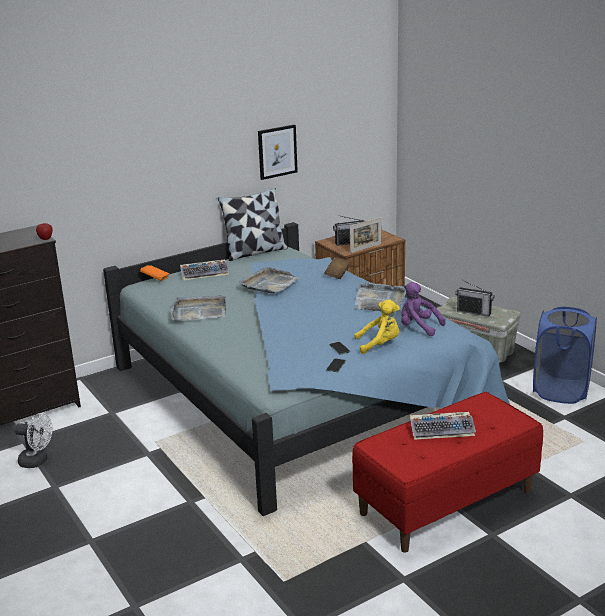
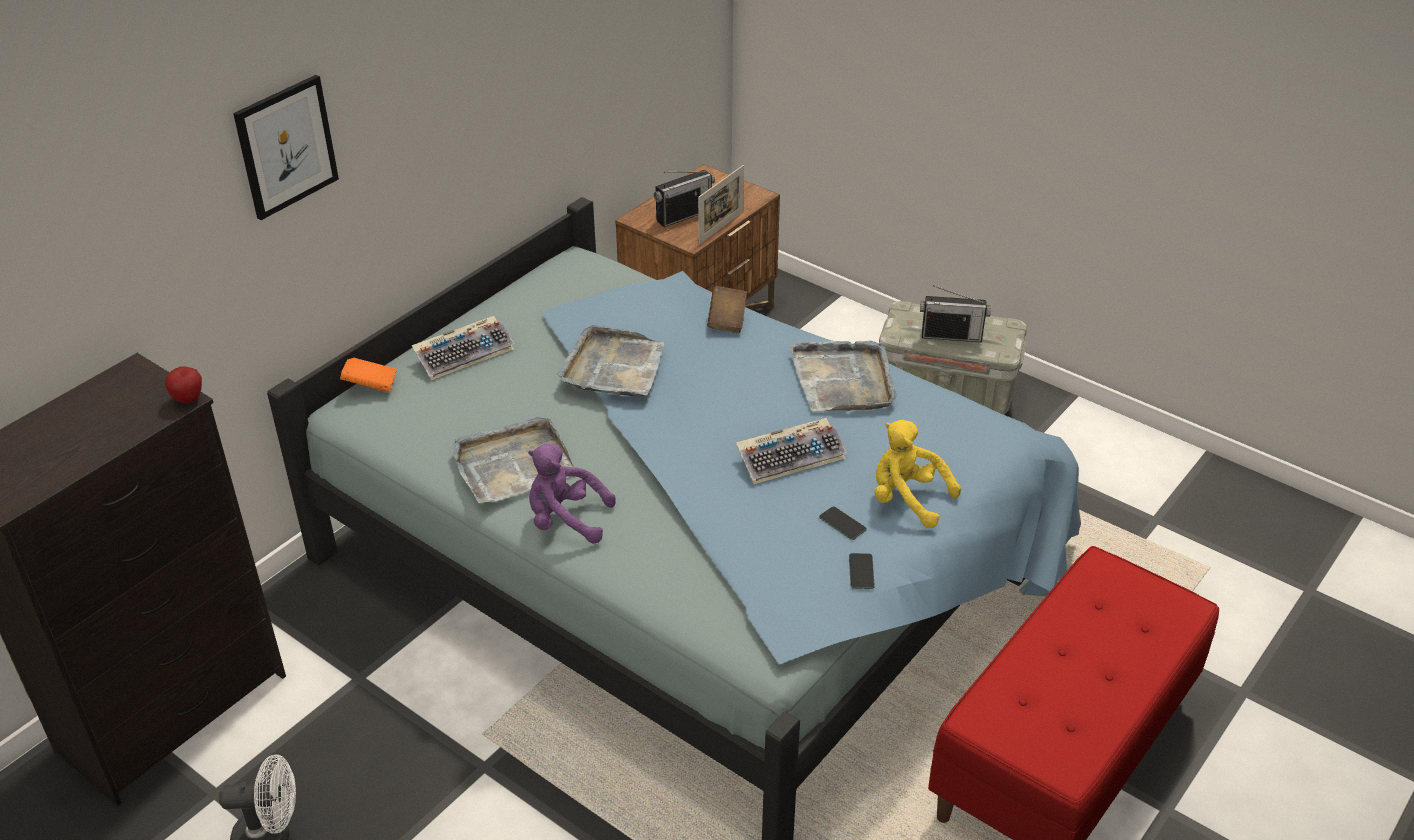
camera: 20 degrees left, 15 degrees up
(255, 252) = (529, 277): pillow -> none
(277, 151) = (548, 71): picture -> picture (286, 146)
(380, 345) = (907, 499): yellow plush toy -> yellow plush toy turned 120 degrees counterclockwise
(418, 327) = (949, 441): purple plush toy -> purple plush toy (566, 520)
(442, 430) = (1071, 657): keyboard -> keyboard (791, 457)
(560, 391) = (1123, 462): blue laundry basket -> none

